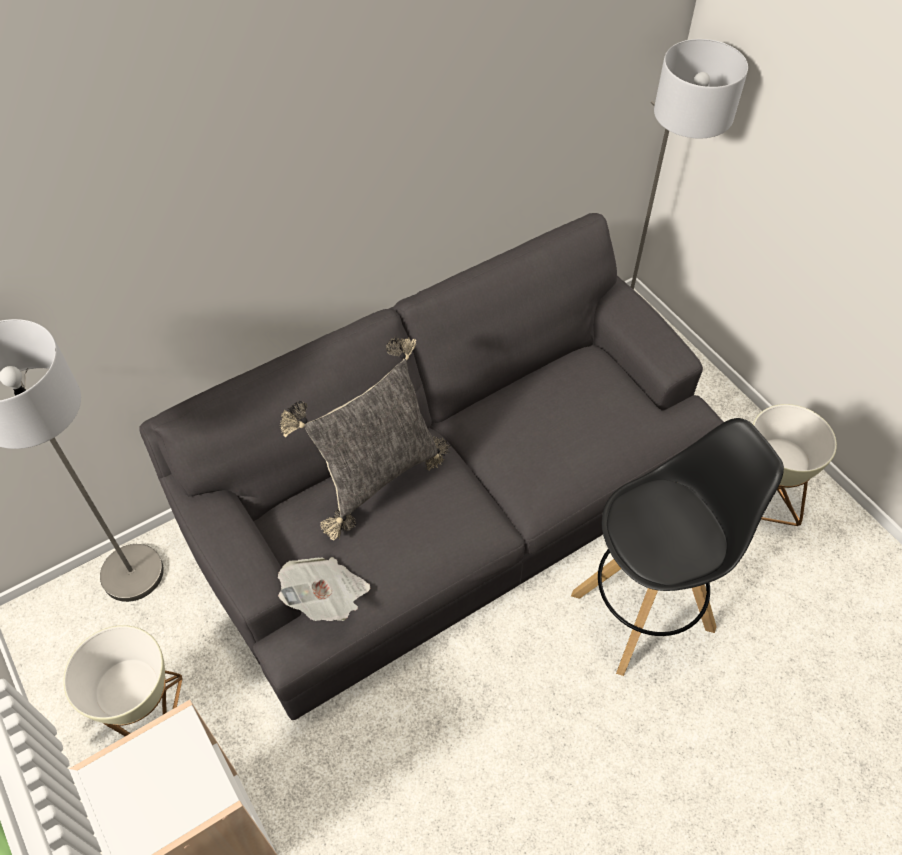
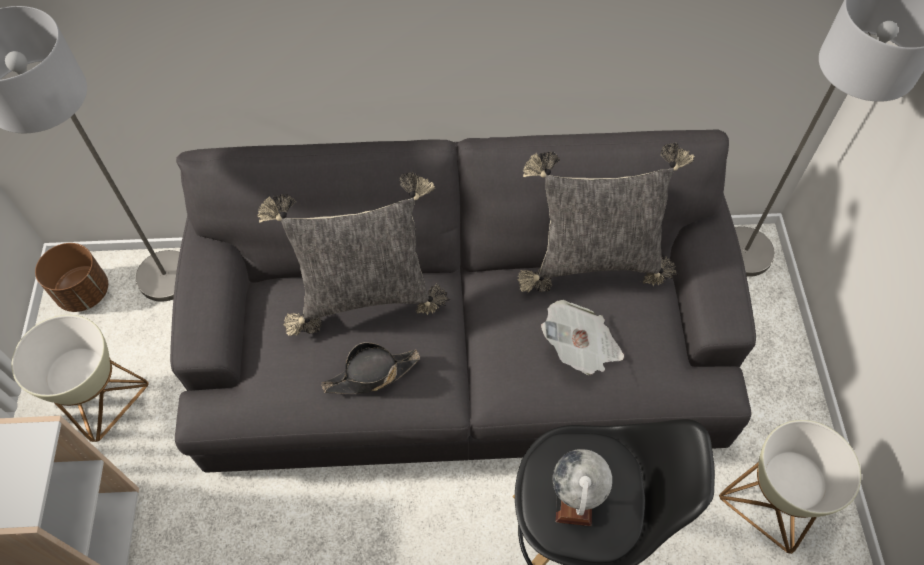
camera: 30 degrees right, 5 degrees up
(55, 629) = (84, 293): none -> brown planter
(327, 597) = (255, 384): newspaper -> newspaper (581, 348)
(423, 538) = (371, 375): none -> black hat
(541, 367) = (592, 265): none -> pillow
(663, 536) = (574, 498): none -> globe

